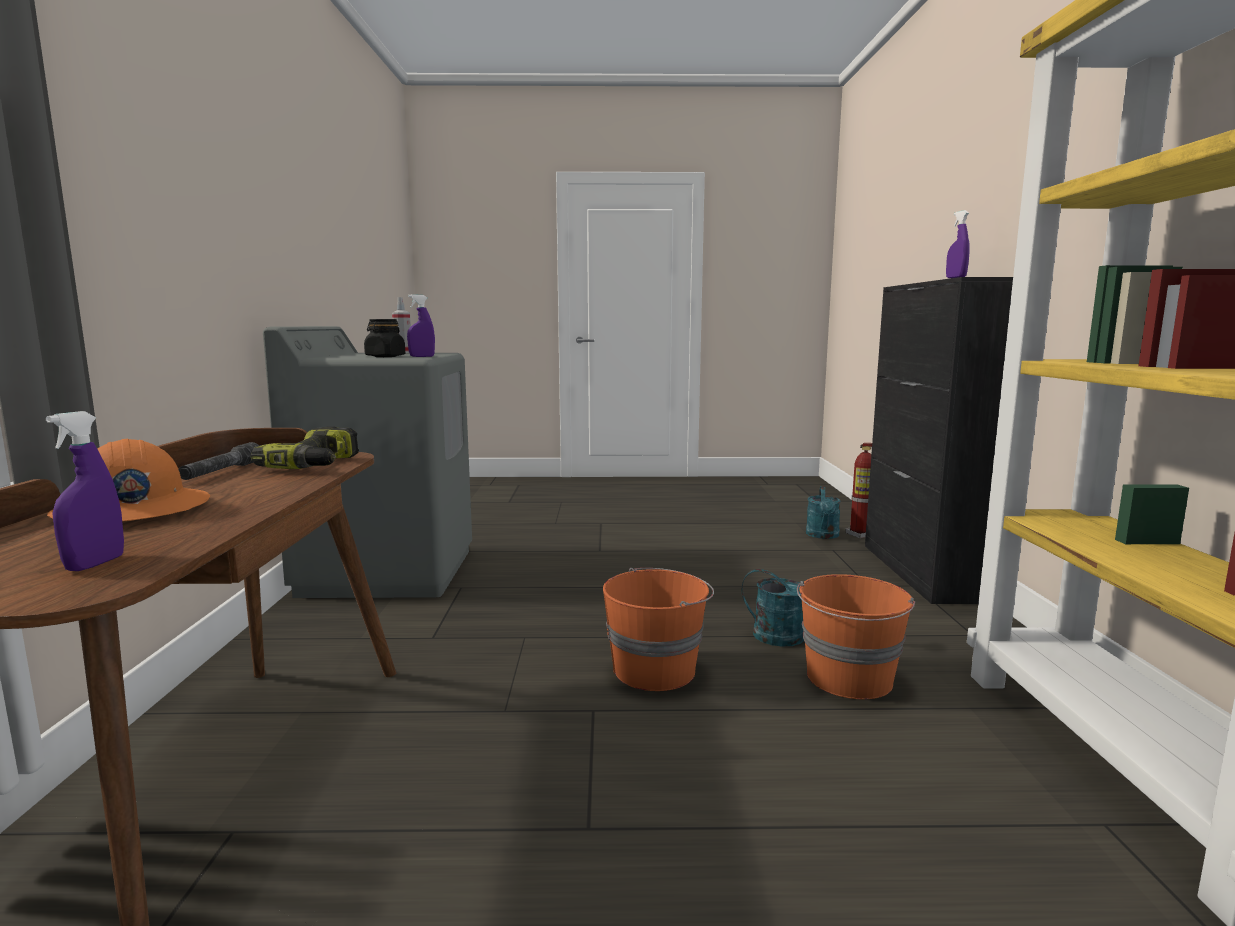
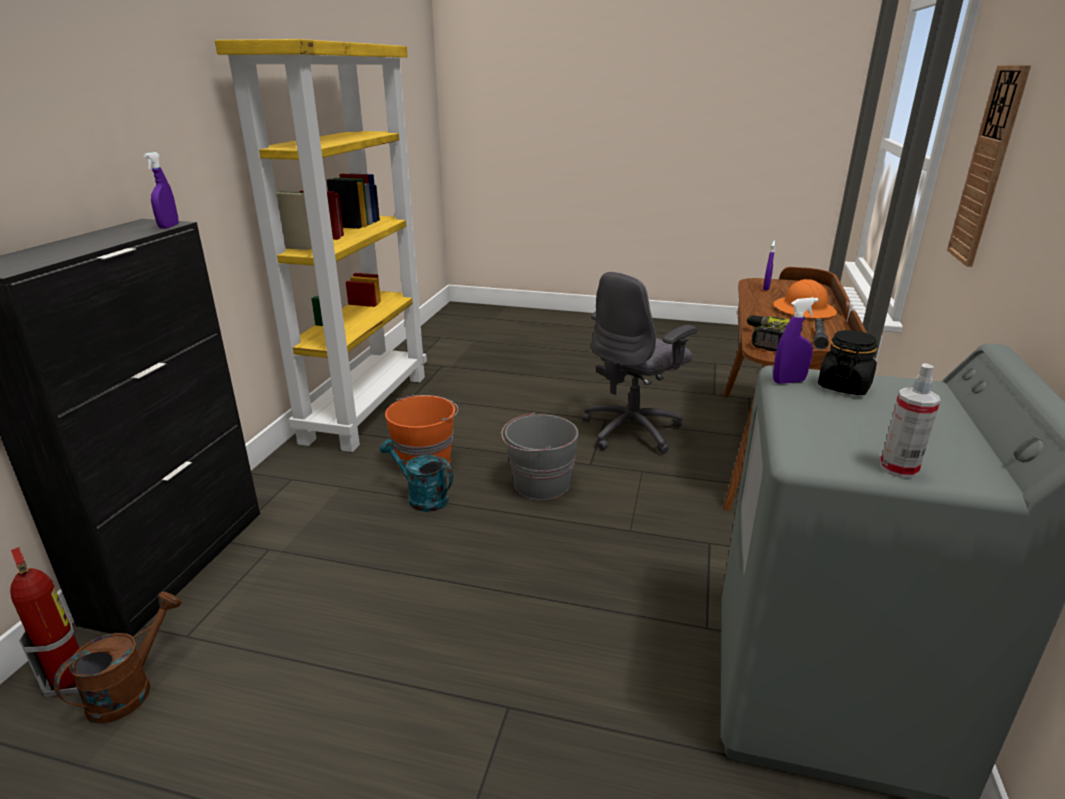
camera: 165 degrees left, 15 degrees up
(135, 189) = (987, 167): none -> wall clock
(518, 802) = (633, 430): none -> grey office chair
(656, 670) = (539, 484): orange bucket -> grey bucket
(823, 536) = (130, 688): turquoise watering can -> brown watering can

